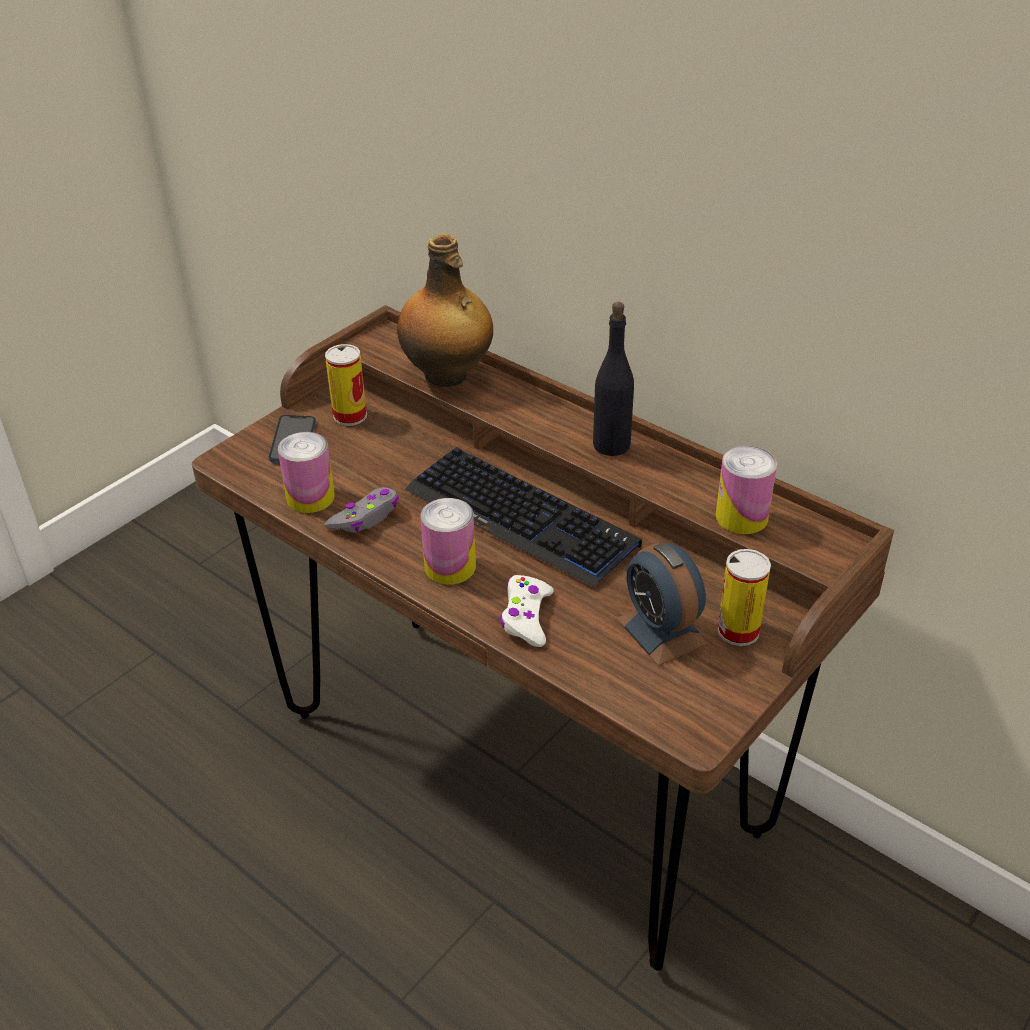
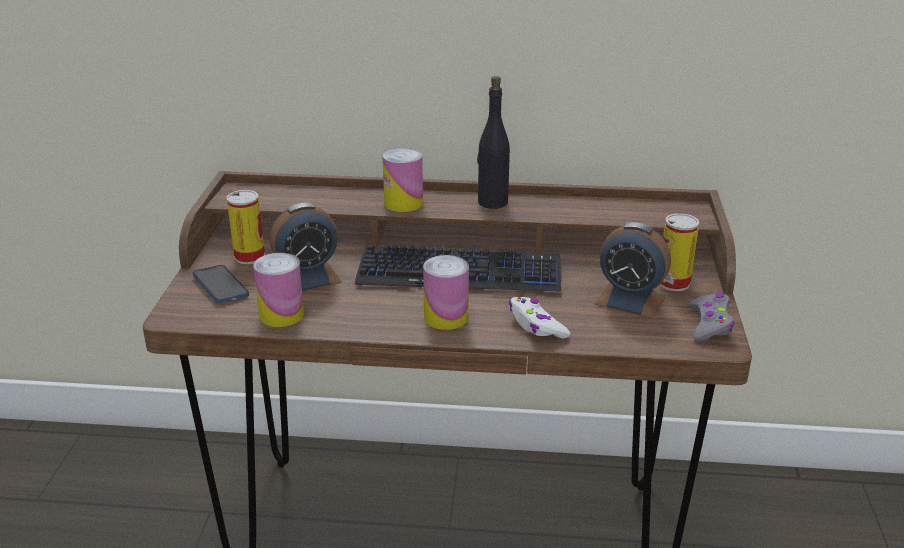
camera: 35 degrees left, 10 degrees down
(366, 518) = (344, 311): grey game controller -> grey game controller (710, 324)
(374, 463) = (307, 278): none -> alarm clock
(447, 376) = (323, 199): bottle -> none
(741, 517) = (623, 213): can -> can (403, 203)

